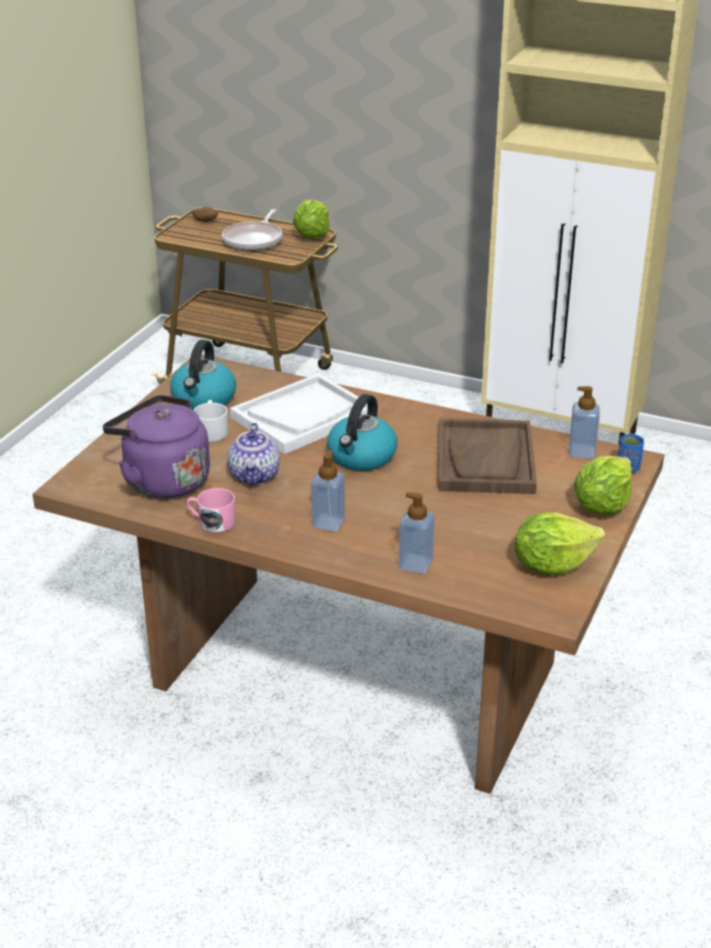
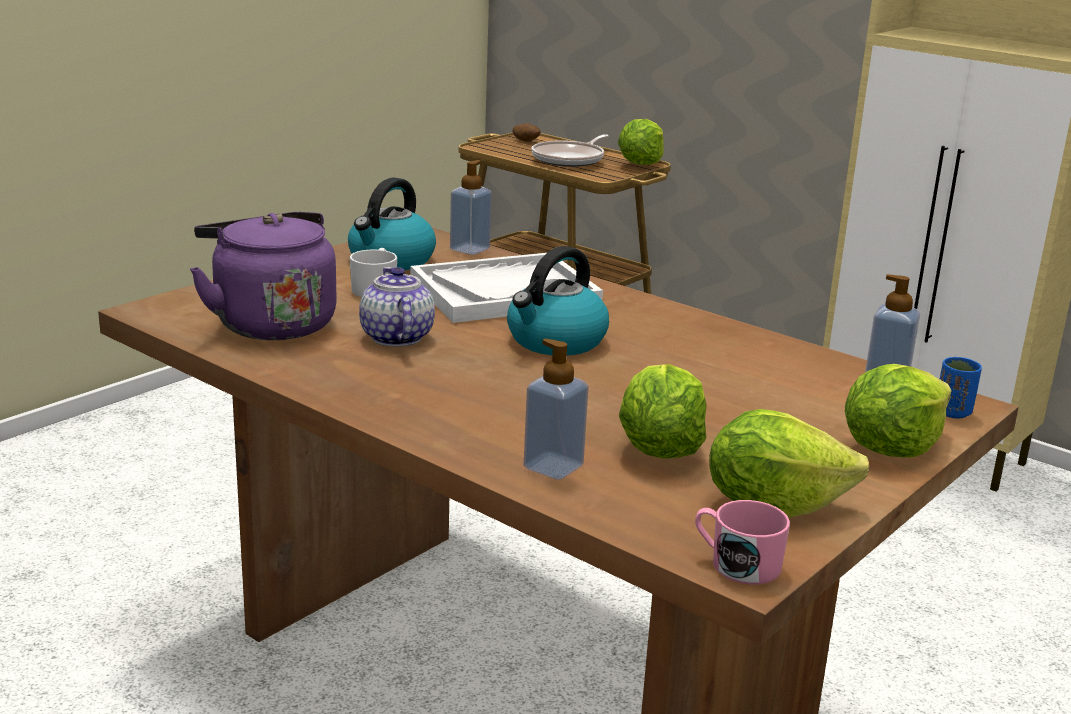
camera: 15 degrees right, 10 degrees down
(212, 522) = (297, 373): pink mug -> pink mug (736, 564)
(255, 476) = (395, 337): teapot -> teapot turned 150 degrees clockwise
(328, 523) = (457, 400): soap dispenser -> soap dispenser (469, 249)
(469, 536) = (658, 448): none -> lettuce
(485, 460) = (733, 370): brown tray -> none

